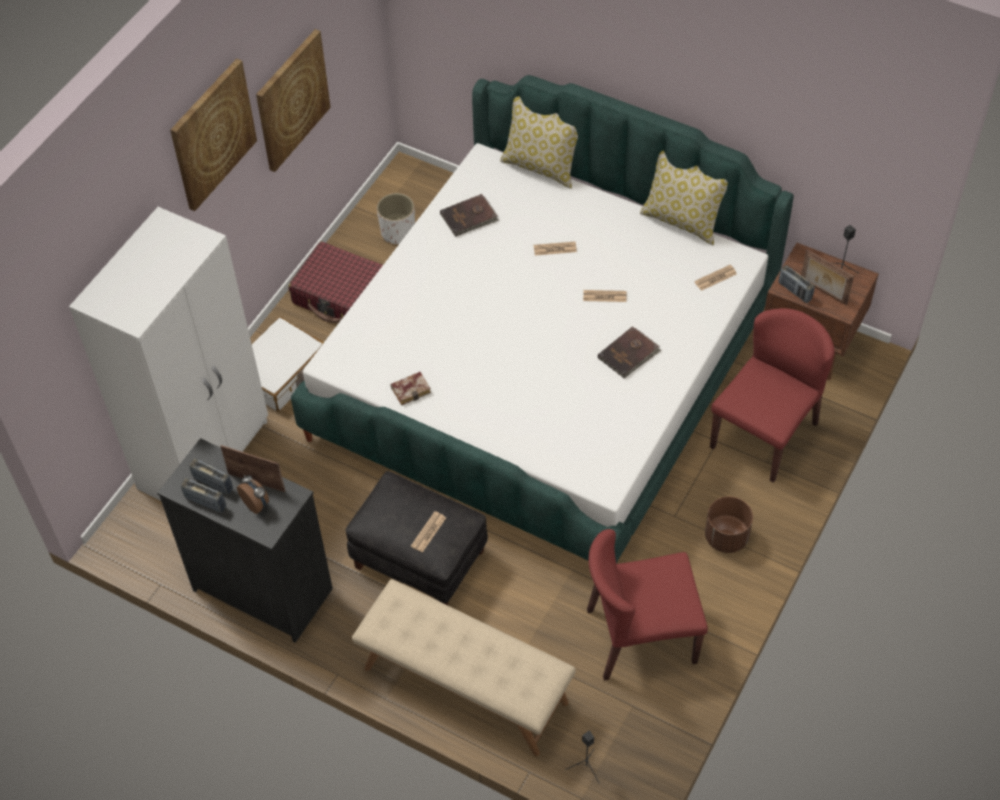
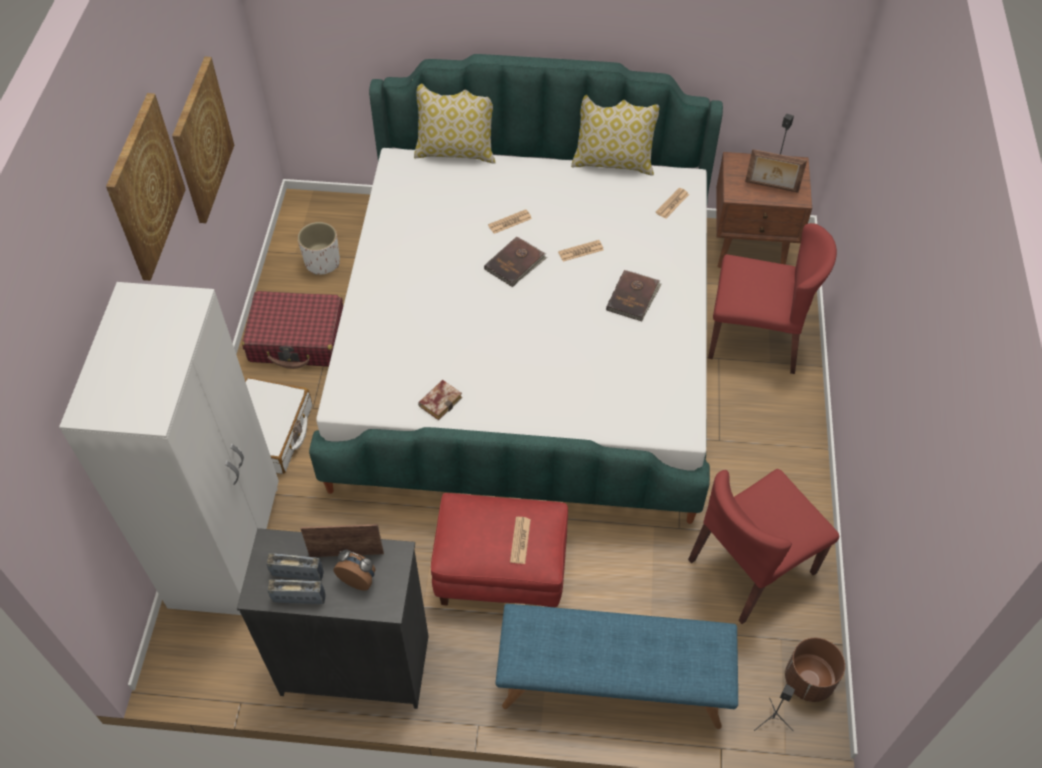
camera: 25 degrees left, 0 degrees up
(420, 558) = (502, 570): black ottoman -> red ottoman
(464, 686) = (612, 684): beige bench -> blue bench
(469, 217) = (411, 217): brown book -> brown book (515, 263)
(726, 537) = (775, 443): brown planter -> brown planter (808, 680)
(764, 434) = (755, 338): red chair -> red chair turned 90 degrees clockwise
(794, 291) = (747, 194): radio -> none

